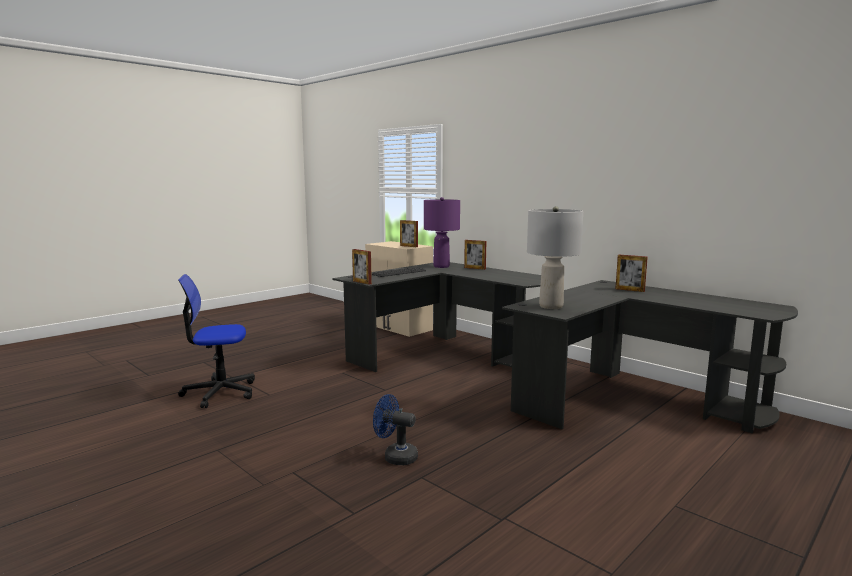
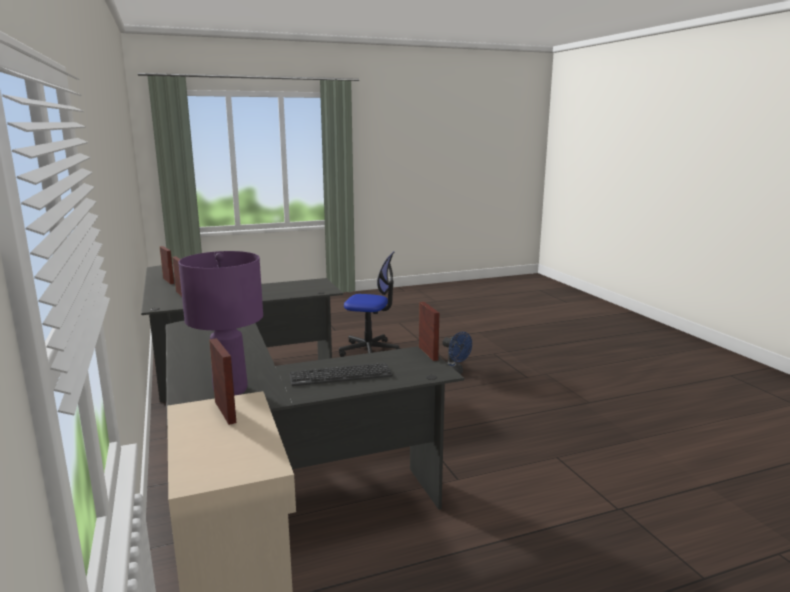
camera: 155 degrees left, 5 degrees up
(220, 392) = (623, 475): office chair -> office chair (370, 351)
(475, 268) = (196, 370): picture frame -> picture frame (168, 281)
(550, 306) = (306, 287): grey table lamp -> none

